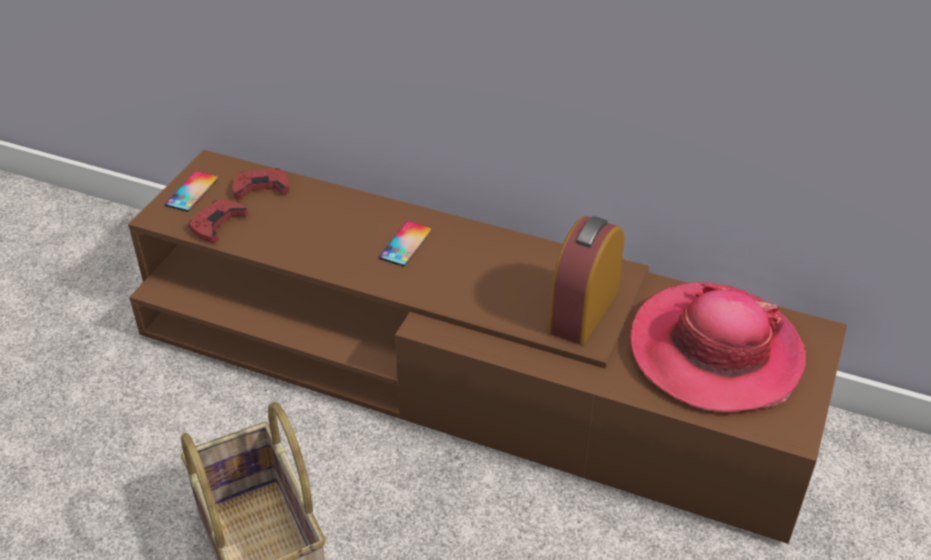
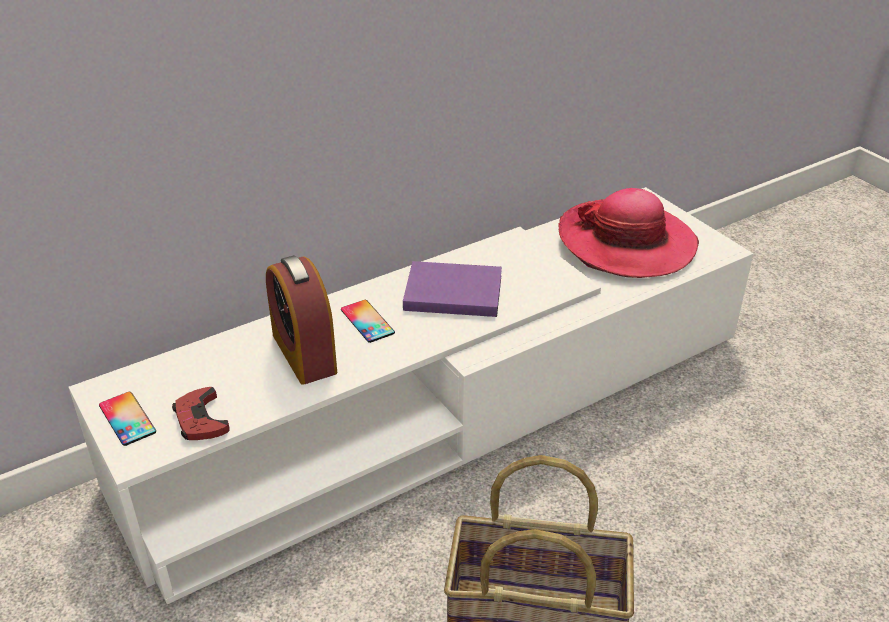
camera: 55 degrees left, 5 degrees down
(261, 187) = (183, 371): red game controller -> none
(465, 374) = (444, 408): brown tv stand -> white tv stand
(494, 270) = (450, 292): none -> purple book
(583, 311) = (539, 273): alarm clock -> alarm clock (304, 353)

